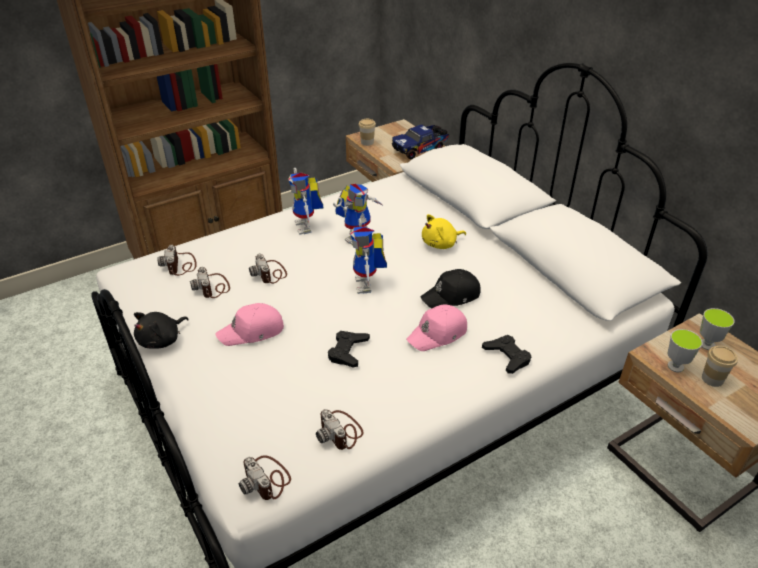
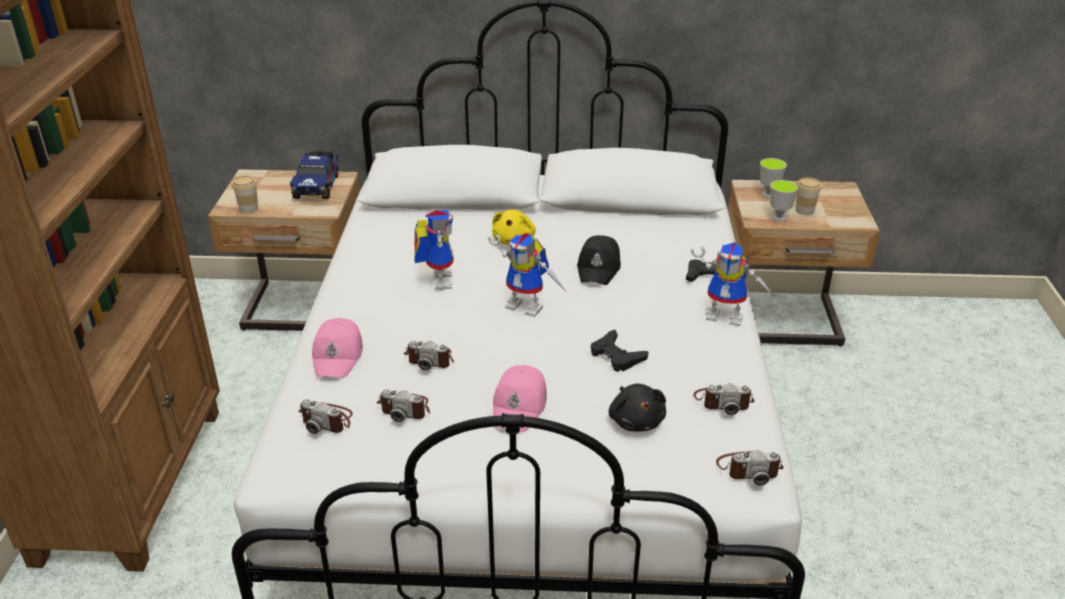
camera: 55 degrees left, 5 degrees down
(162, 340) = (461, 478): black plush toy -> black plush toy (636, 420)
(308, 227) = (377, 304): toy robot -> toy robot (728, 315)
(438, 334) = (644, 297): pink cap -> pink cap (338, 355)

